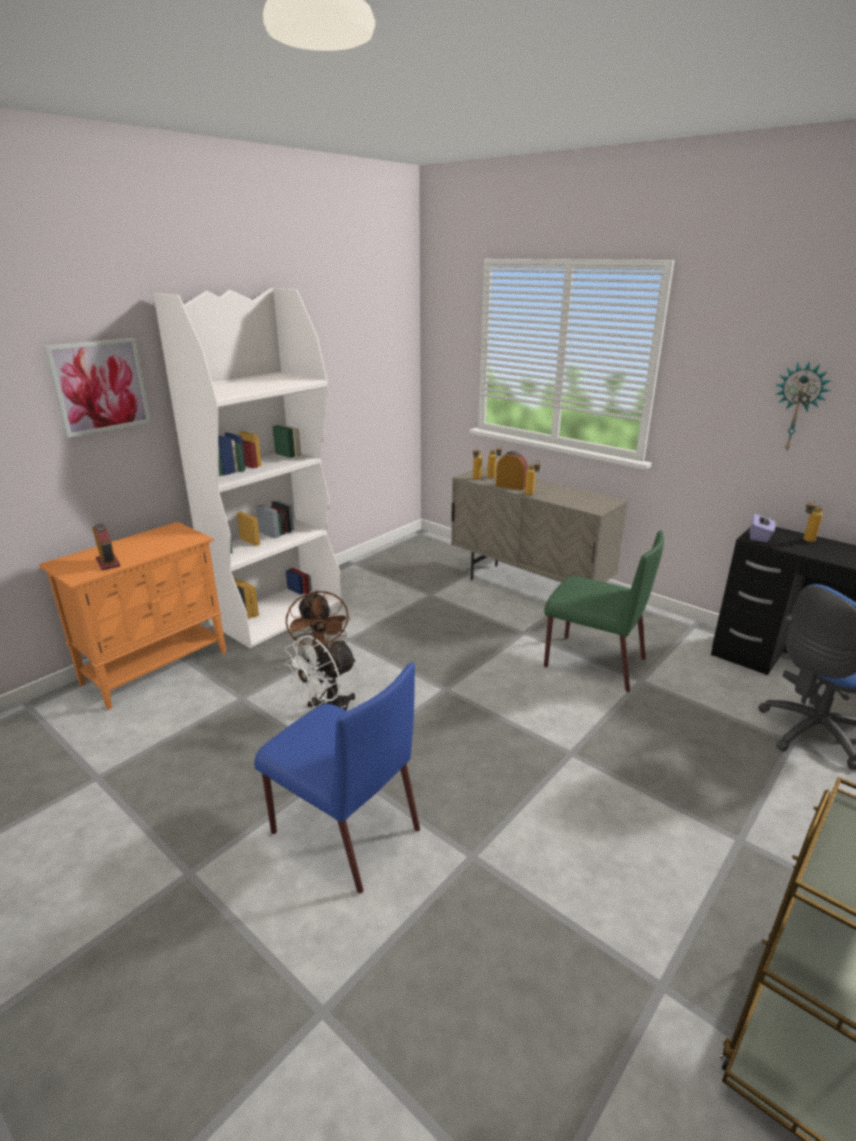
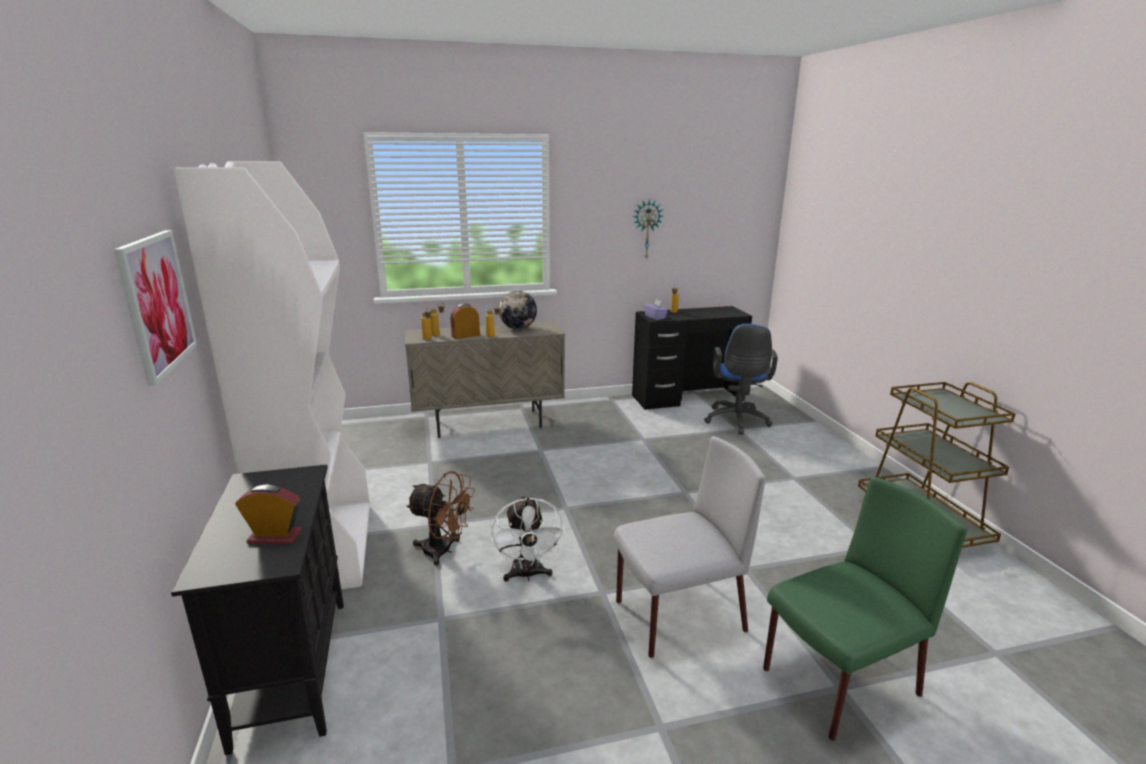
camera: 55 degrees left, 5 degrees down
(156, 667) = (292, 668): orange cabinet -> black cabinet
(343, 830) = (677, 617): blue chair -> grey chair
(572, 495) = (518, 328): none -> globe
(592, 662) = (606, 444): green chair -> green chair (838, 683)

